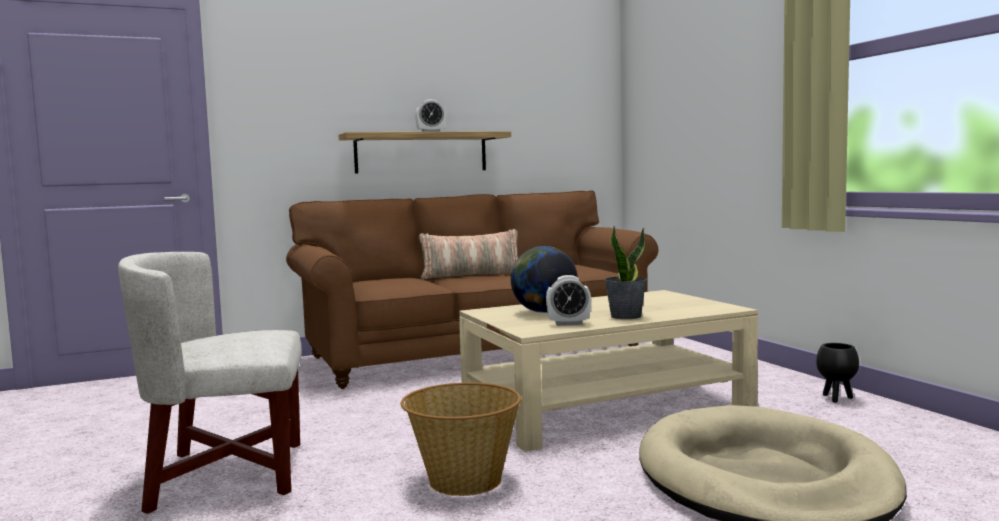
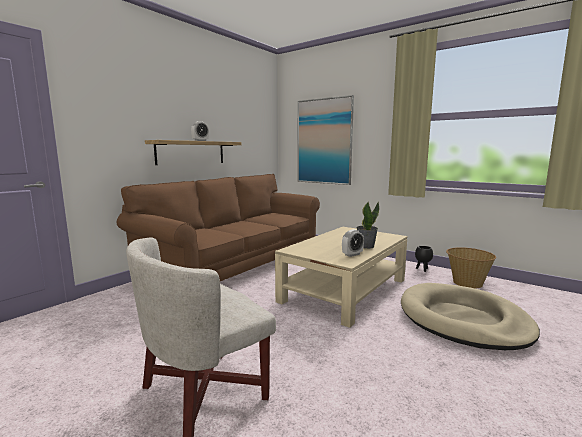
camera: 30 degrees left, 5 degrees up
(463, 480) = (349, 356): basket -> basket (467, 283)
(471, 275) = (232, 223): pillow -> none
(544, 312) = (322, 247): globe -> none
(686, 122) = (324, 141): none -> picture

